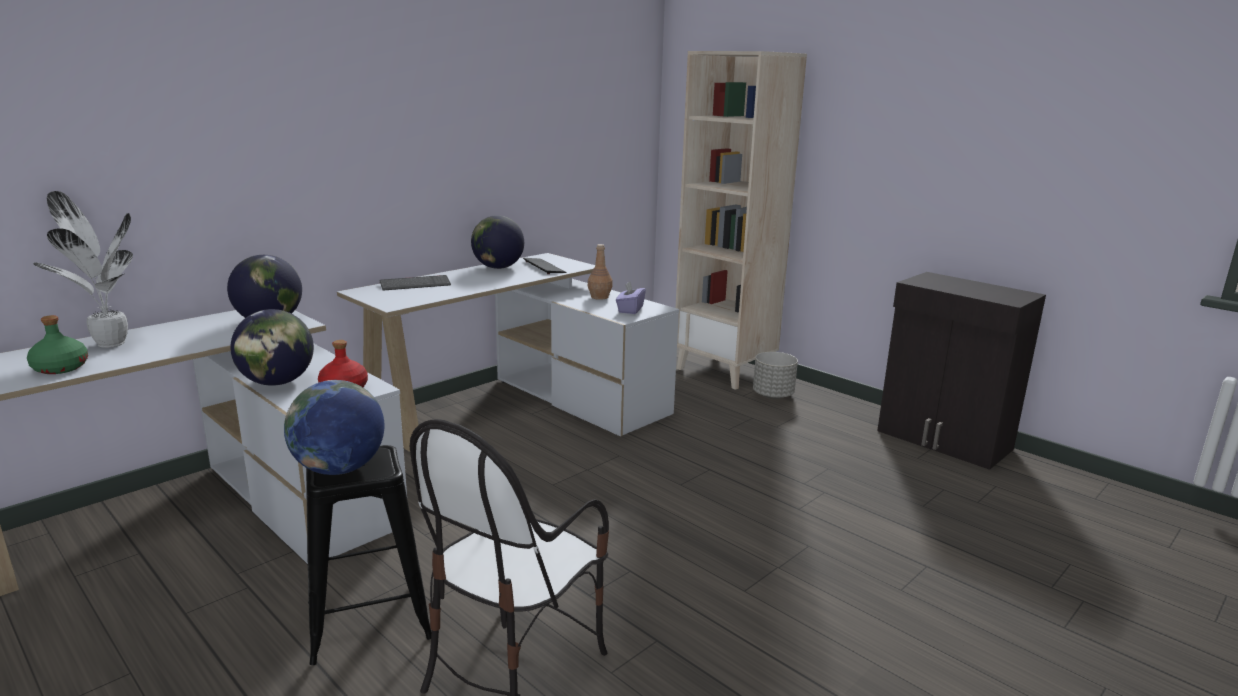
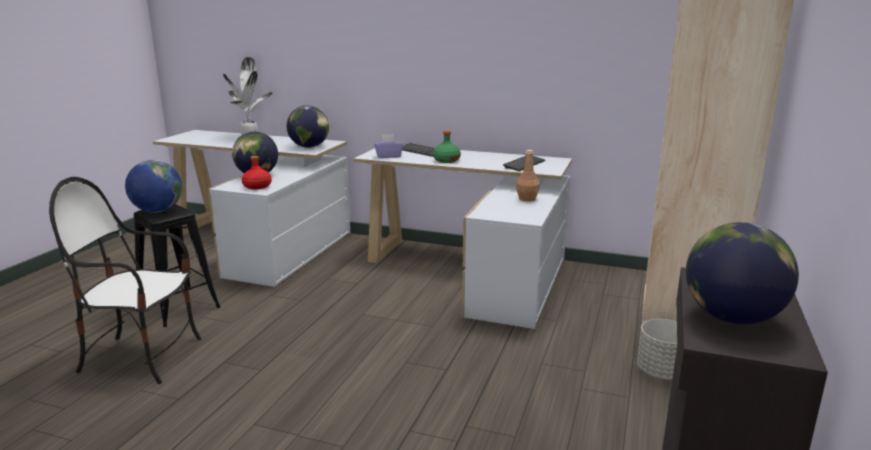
camera: 65 degrees right, 0 degrees up
(60, 368) = (211, 141): green bottle -> green bottle (446, 160)
(498, 267) = (498, 156): globe -> globe (732, 317)
(630, 309) = (508, 212): purple tissue box -> purple tissue box (388, 156)

